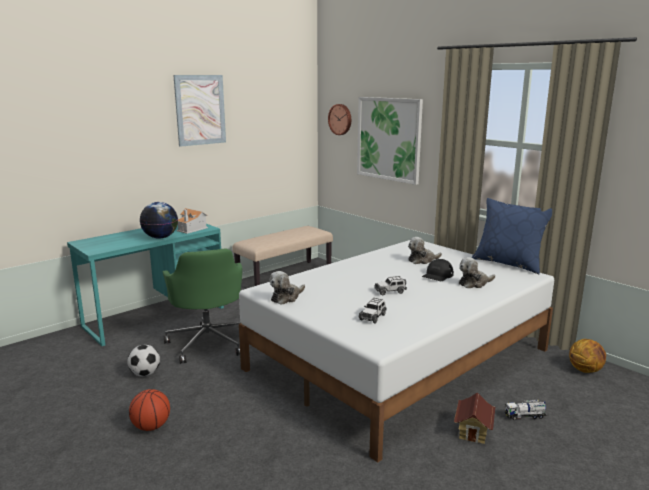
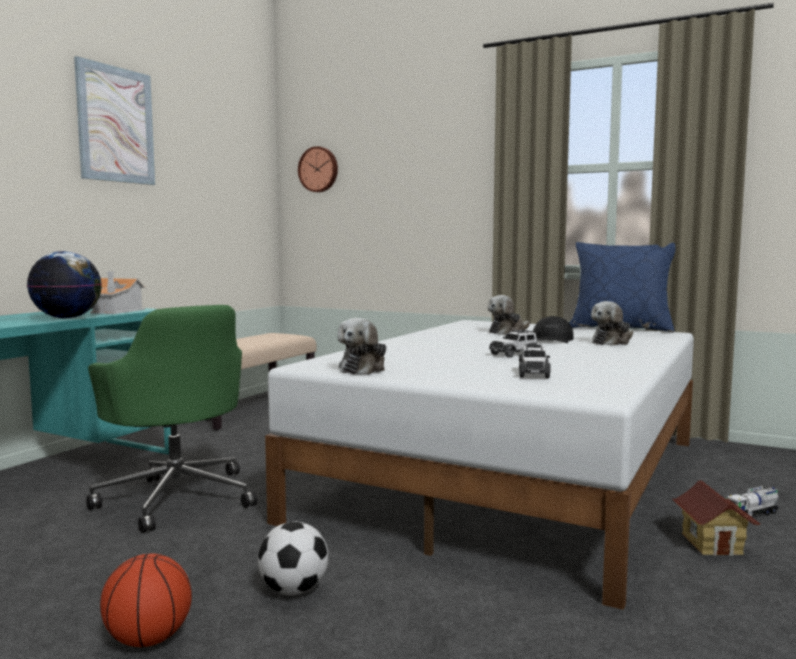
camera: 20 degrees left, 10 degrees down
(145, 374) = (78, 558): football -> football (294, 590)
(389, 139) = (403, 187): picture -> none
(585, 370) = (757, 457): basketball -> none

